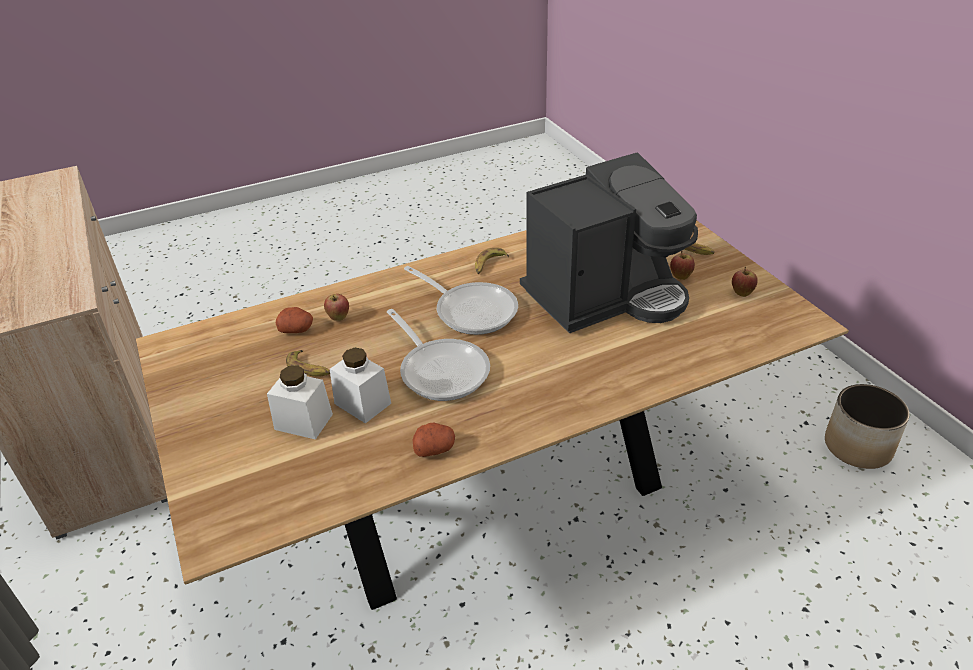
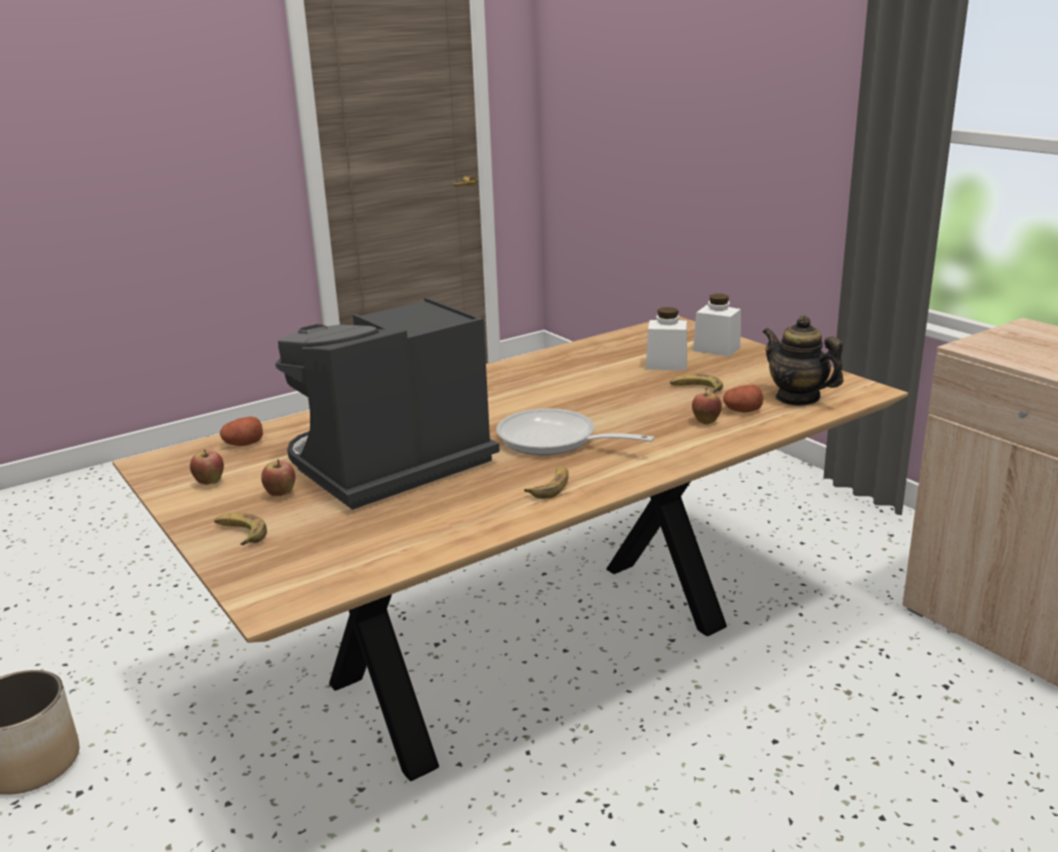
camera: 170 degrees right, 15 degrees down
(235, 341) = (797, 398): none -> teapot
(362, 403) = (624, 376): white jar -> white jar (716, 349)
(434, 448) = (546, 362): potato -> potato (243, 444)
(441, 370) = (564, 398): frying pan -> none

